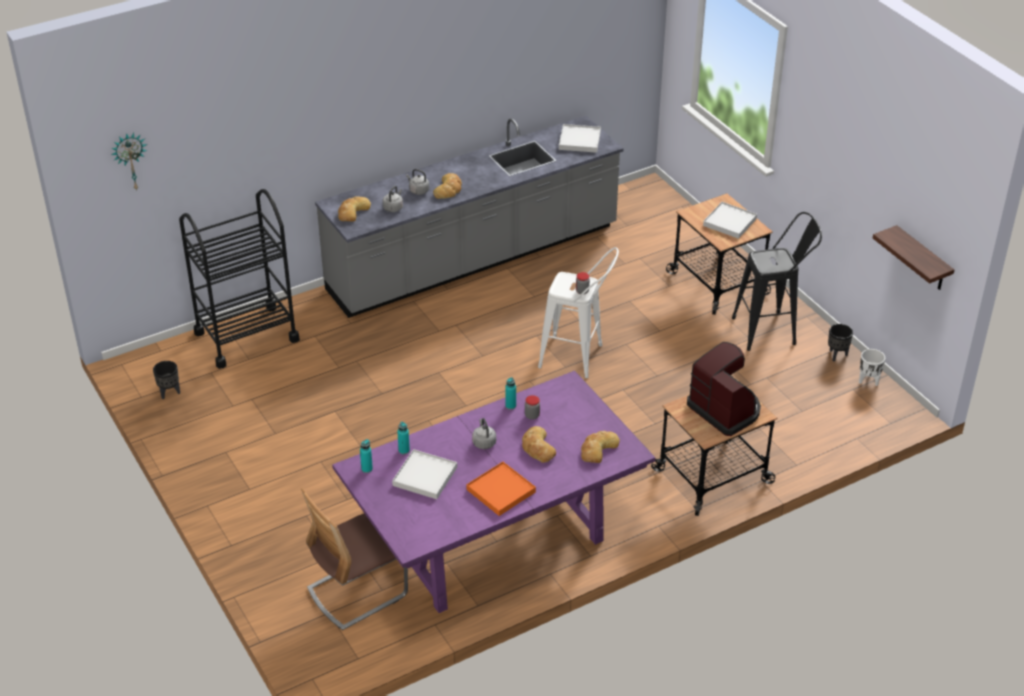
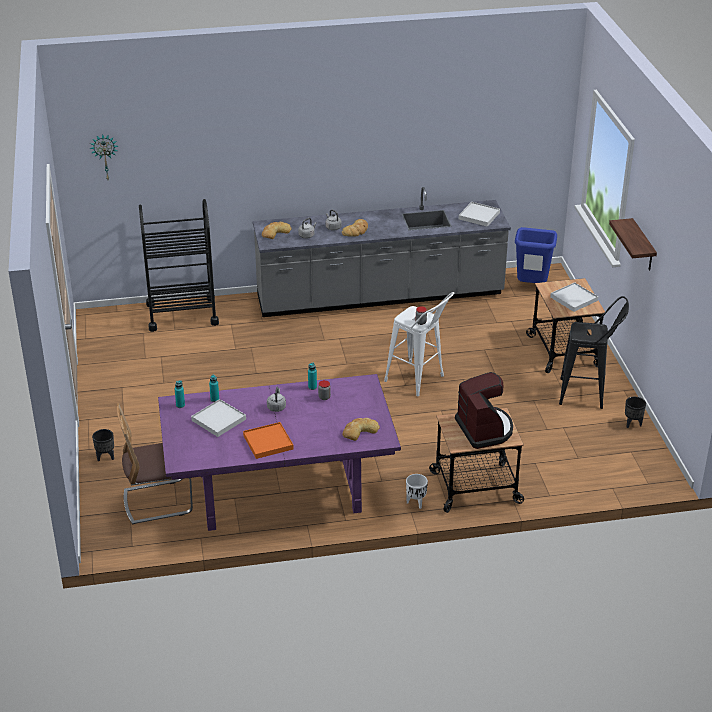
camera: 20 degrees right, 5 degrees down
(169, 393) = (106, 340): black planter -> black planter (105, 457)
(537, 448) = (314, 420): bread -> none
(638, 210) = (531, 287): none -> blue trash can
(868, 380) = (648, 448): white planter -> white planter (416, 502)
(922, 260) = (691, 345): shelf -> shelf (643, 246)

